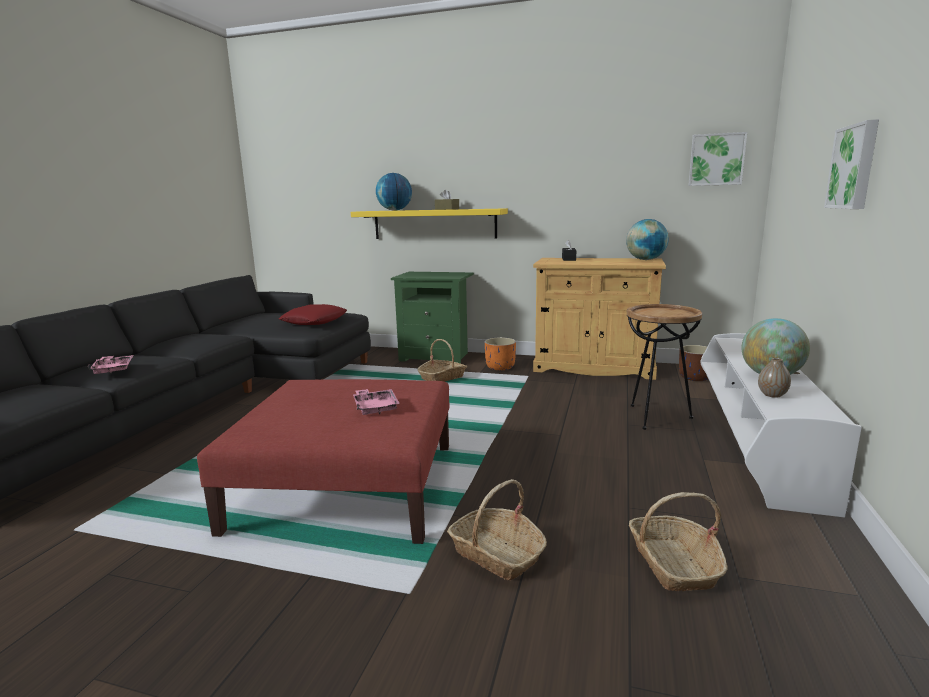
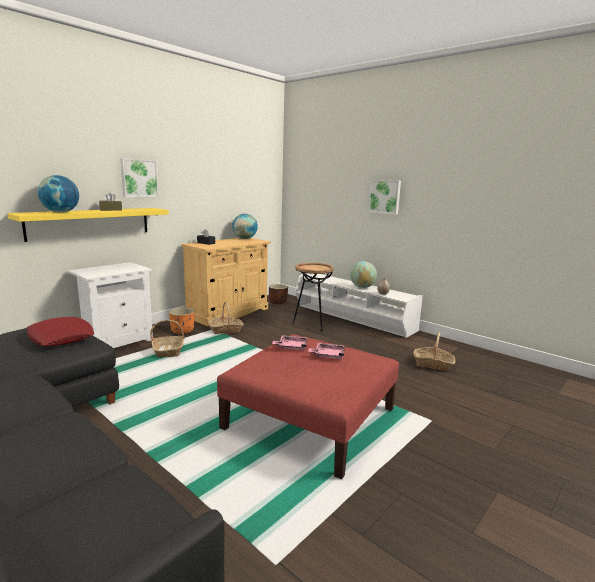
camera: 65 degrees left, 0 degrees up
(113, 369) = (74, 449): pink tray -> pink tray (291, 347)
(436, 357) = (117, 341): green nightstand -> white nightstand
(497, 554) = (410, 394): basket -> basket (226, 330)
(716, 159) = (263, 178): picture -> picture (139, 178)

